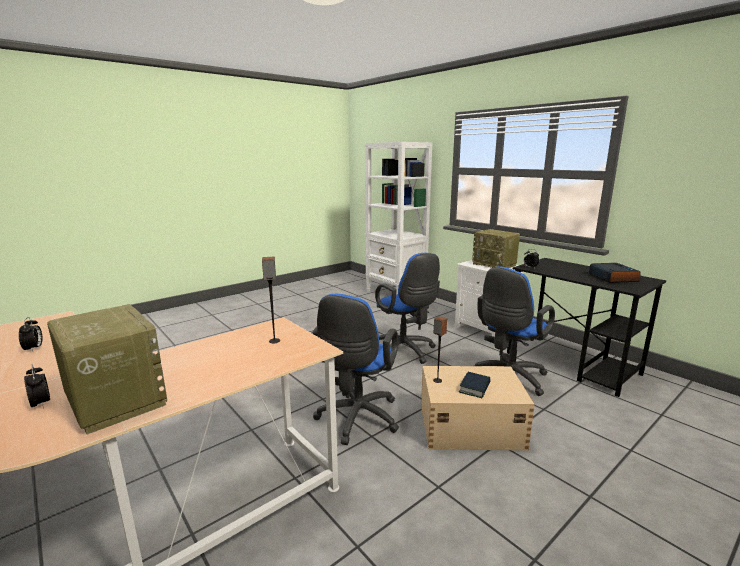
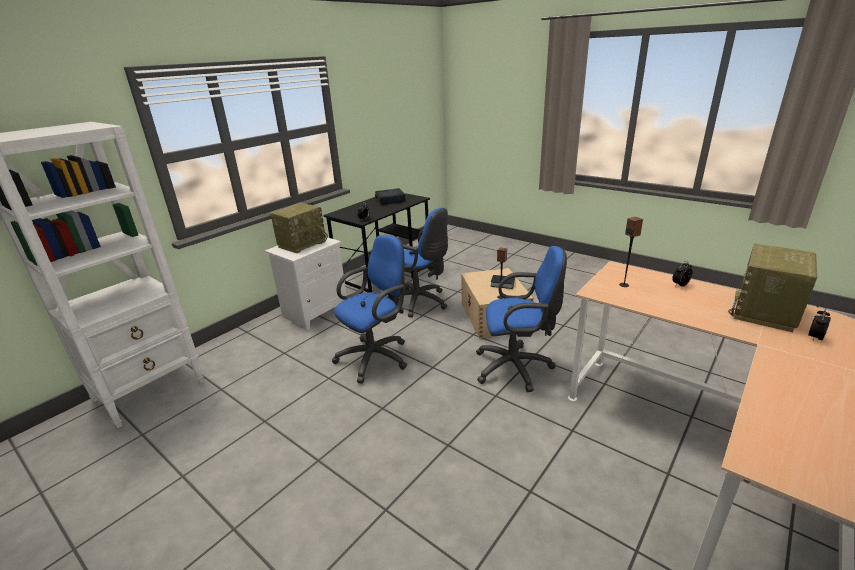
camera: 100 degrees left, 10 degrees up
(34, 349) = (805, 407): alarm clock -> alarm clock (679, 285)

